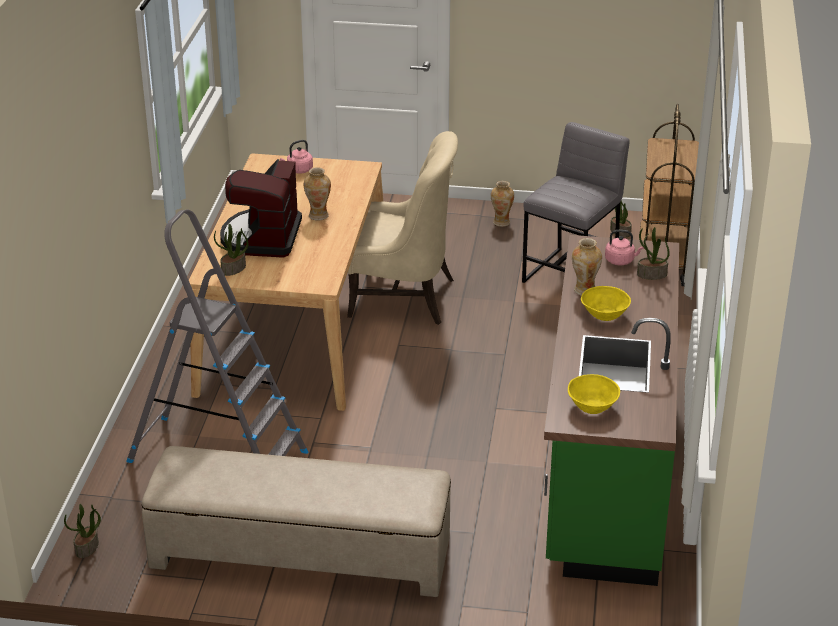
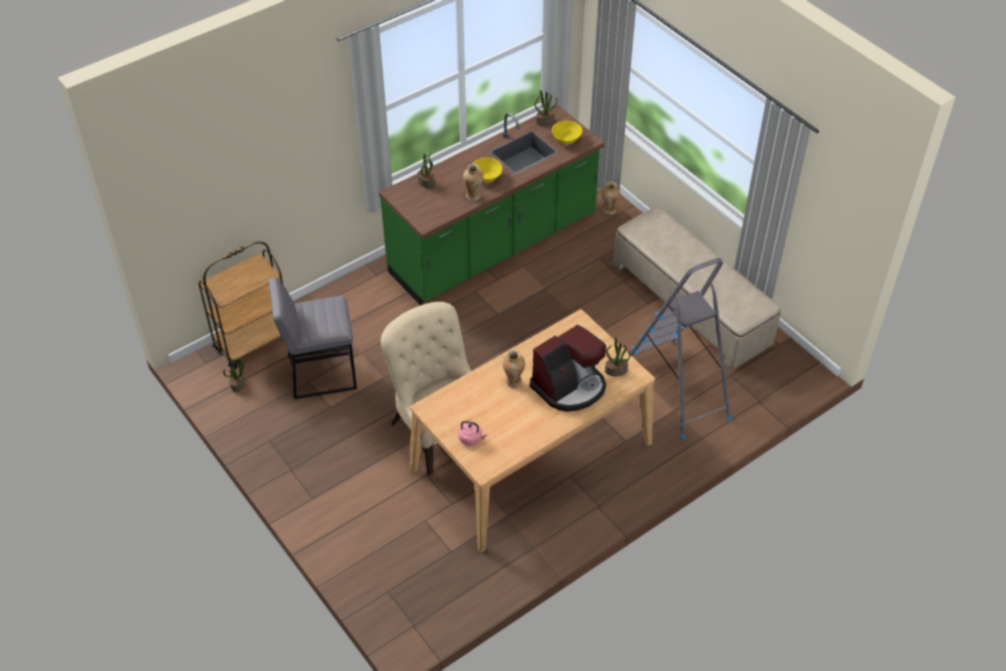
camera: 135 degrees left, 15 degrees up
(87, 548) = (796, 377): potted plant -> potted plant (545, 120)
(501, 222) = (288, 451): vase -> vase (609, 210)
(621, 261) = (426, 200): pink kettle -> none

